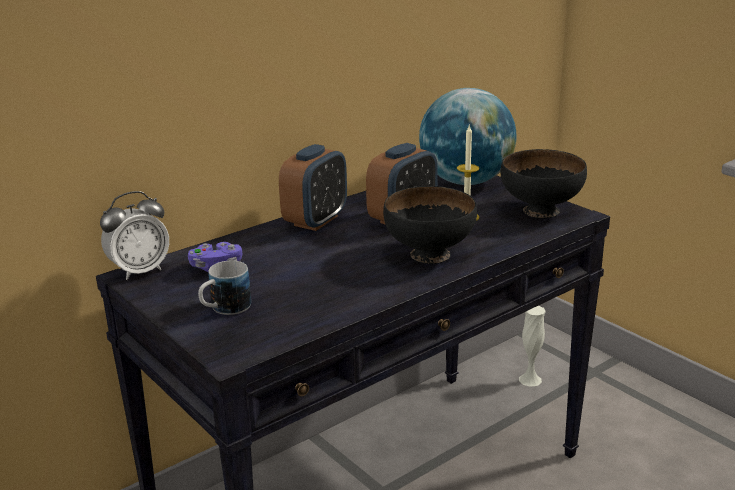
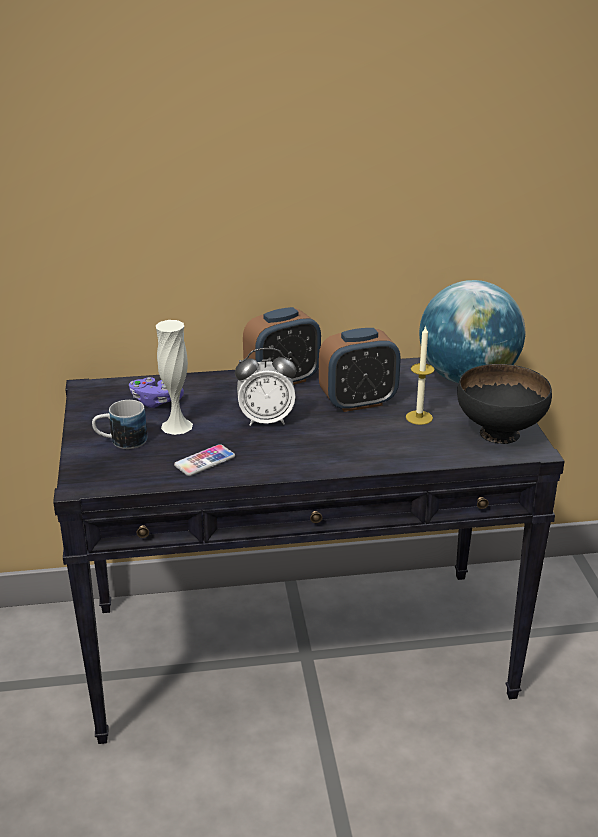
camera: 30 degrees right, 5 degrees up
(139, 271) = (99, 386): alarm clock -> alarm clock (266, 420)
(328, 300) = (204, 461): none -> phone
(429, 254) = (337, 445): black bowl -> none
(530, 379) = (542, 606): white vase -> white vase (176, 426)

